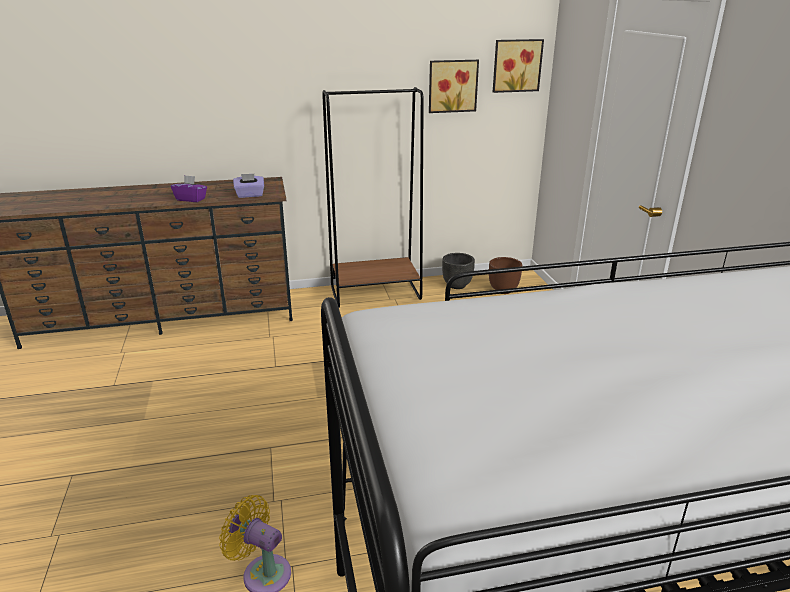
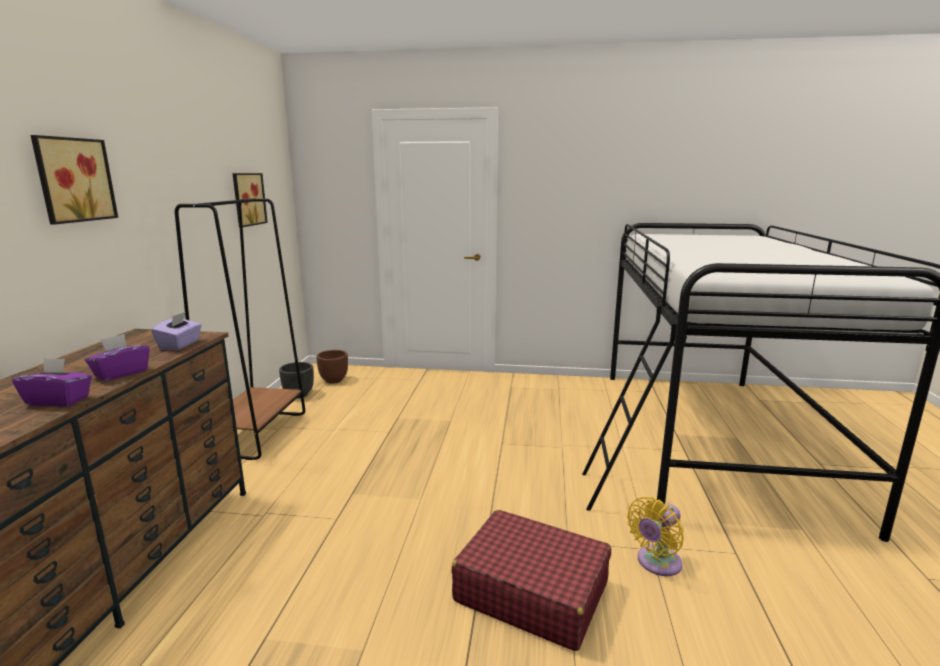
camera: 70 degrees left, 10 degrees down
(147, 201) = (59, 401): none -> purple tissue box
(208, 486) = (531, 591): none -> red suitcase
(516, 65) = (277, 179): picture -> picture (72, 180)

